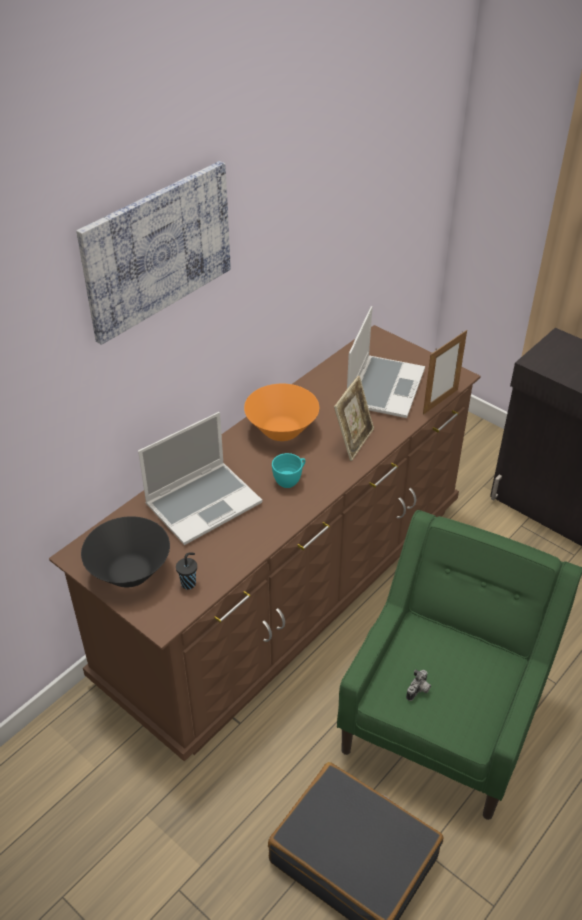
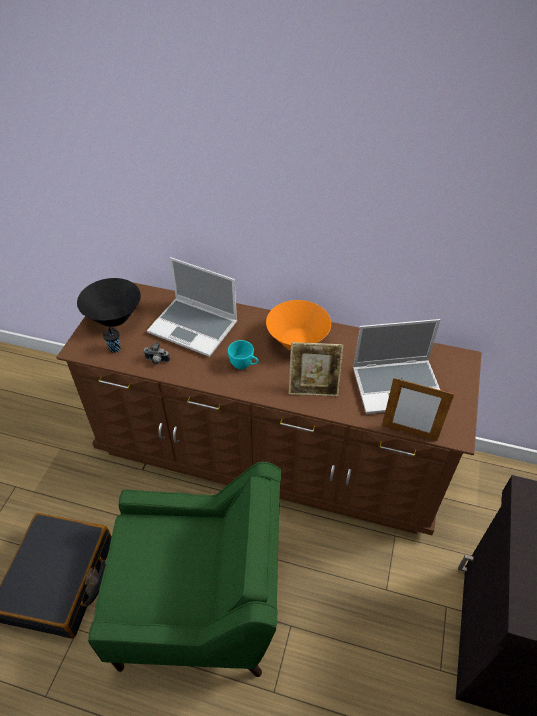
camera: 65 degrees right, 5 degrees up
(157, 250) = (227, 125): picture -> none
(419, 691) = (147, 551): camera -> camera (156, 361)

